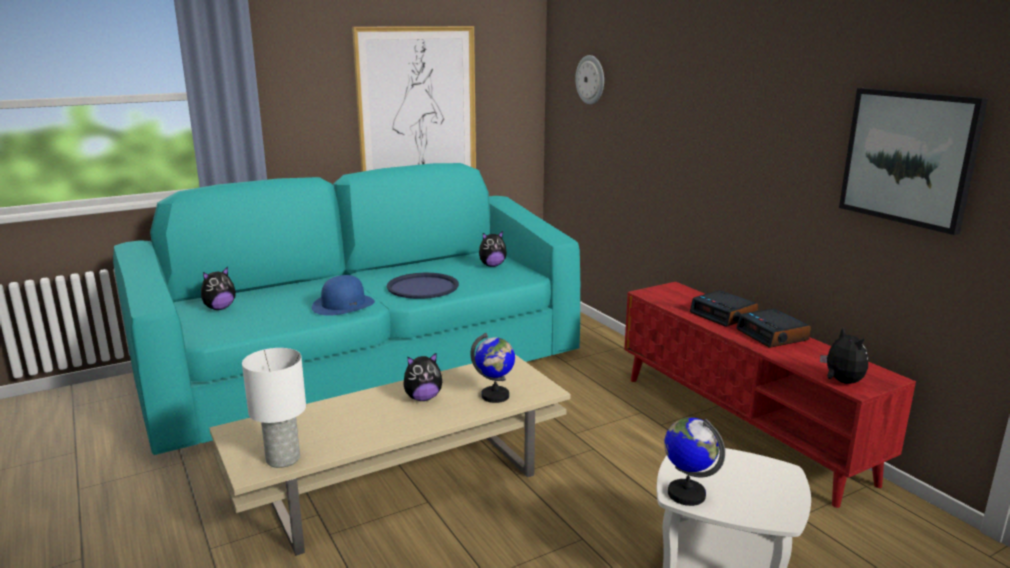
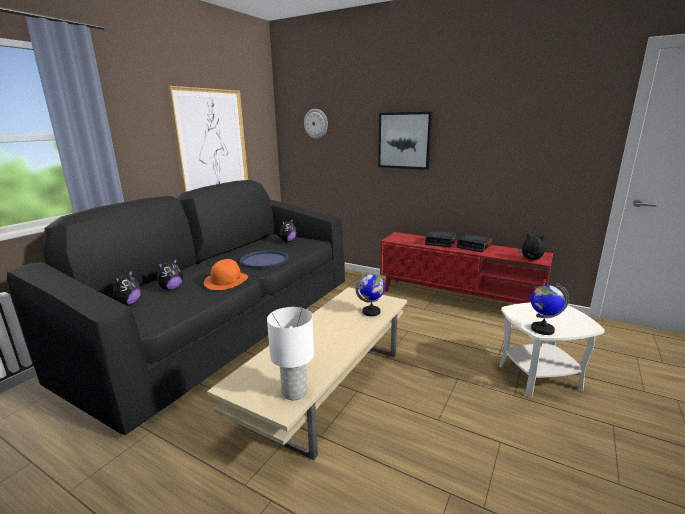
camera: 30 degrees left, 0 degrees up
(343, 304) = (226, 280): blue hat -> orange hat
(367, 369) = (227, 325): turquoise sofa -> black sofa
(423, 398) = (332, 325): plush toy -> plush toy (171, 288)
(909, 157) = (540, 143): picture -> picture (404, 140)

